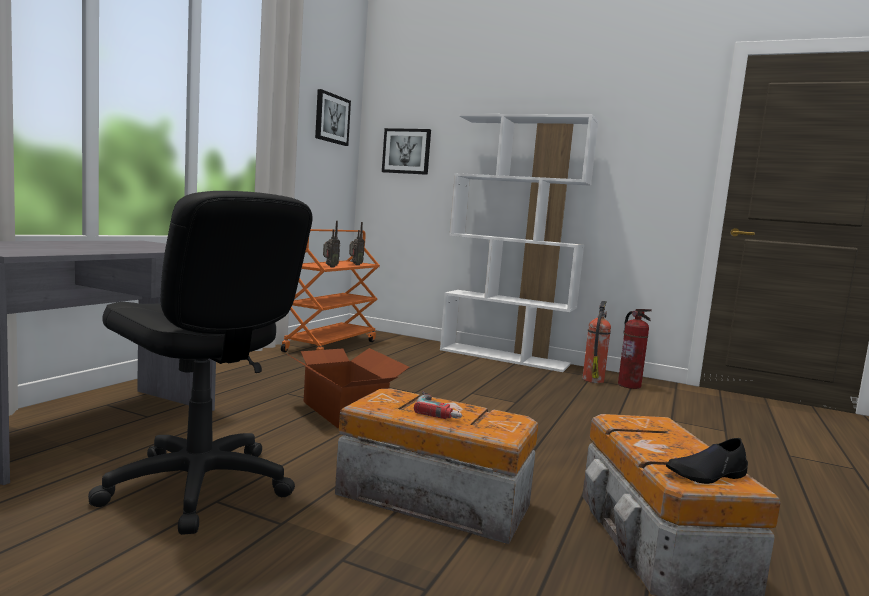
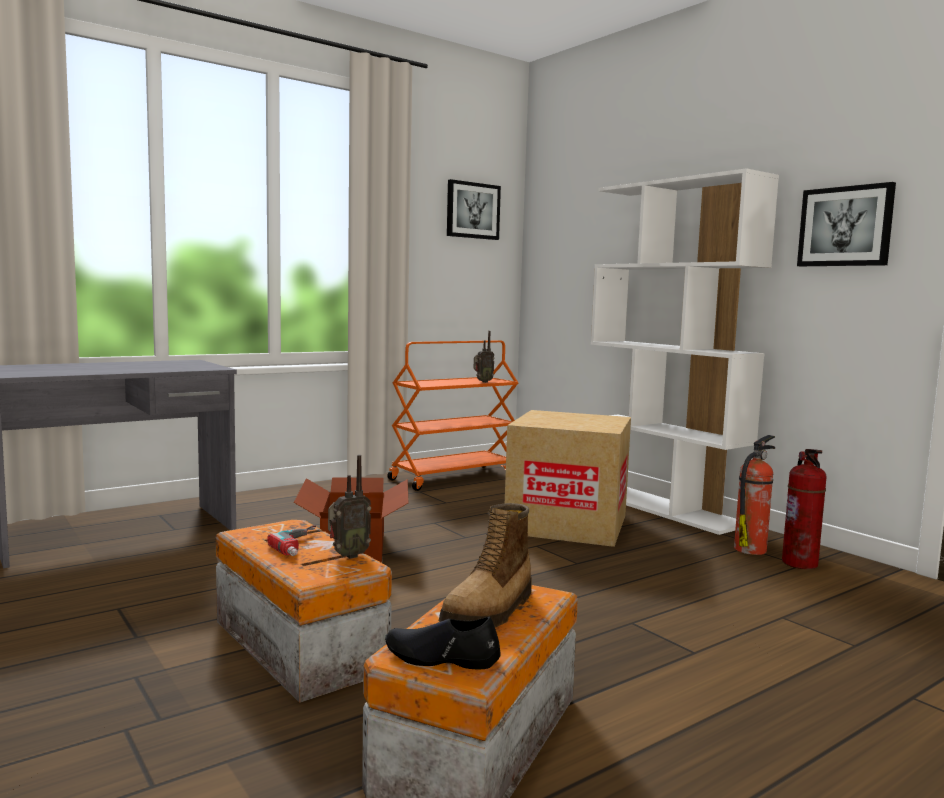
camera: 30 degrees right, 0 degrees up
(198, 486) = (123, 594): black office chair -> none
(330, 267) = (437, 384): radio -> radio (347, 556)
(406, 151) = (566, 239): picture -> picture (845, 226)
(466, 374) = (567, 524): none -> cardboard box
(661, 438) = (490, 612): none -> boot

